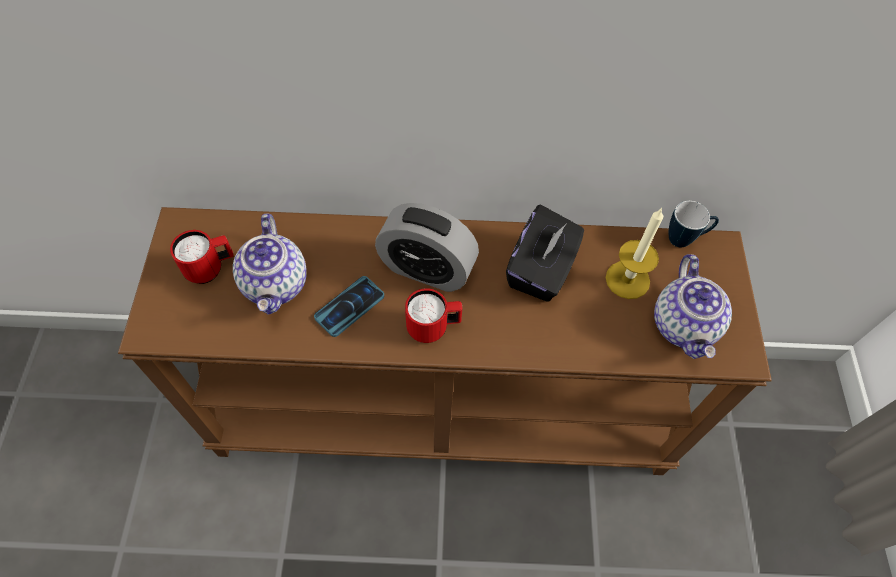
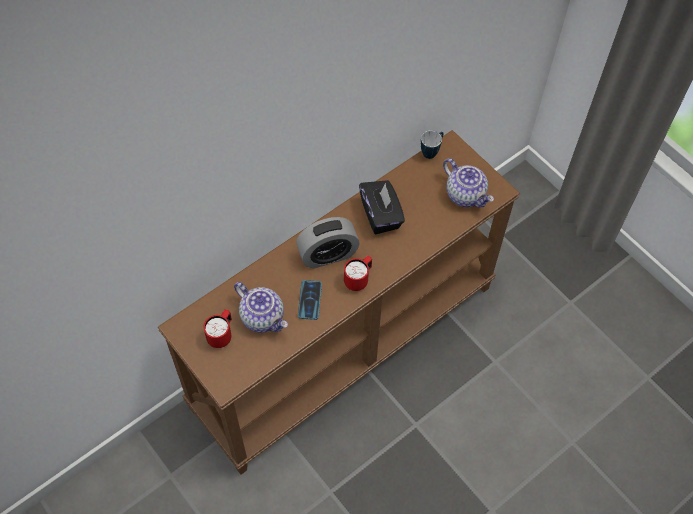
camera: 40 degrees left, 0 degrees up
(627, 279) = (423, 191): candle -> none

